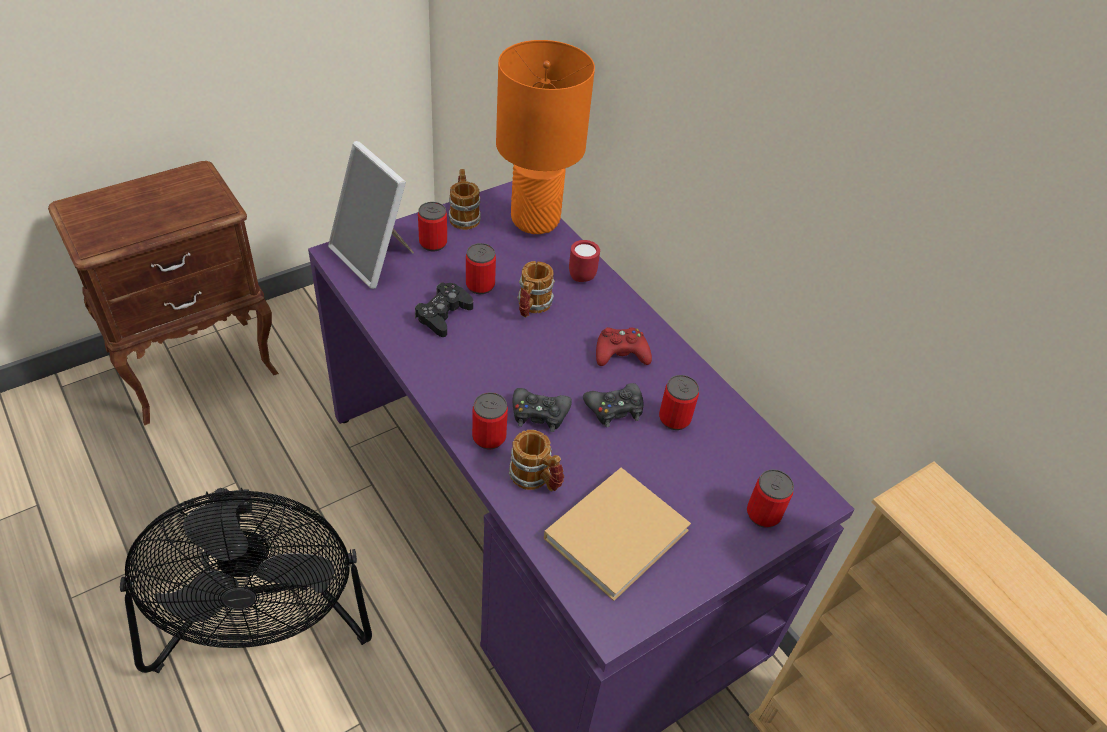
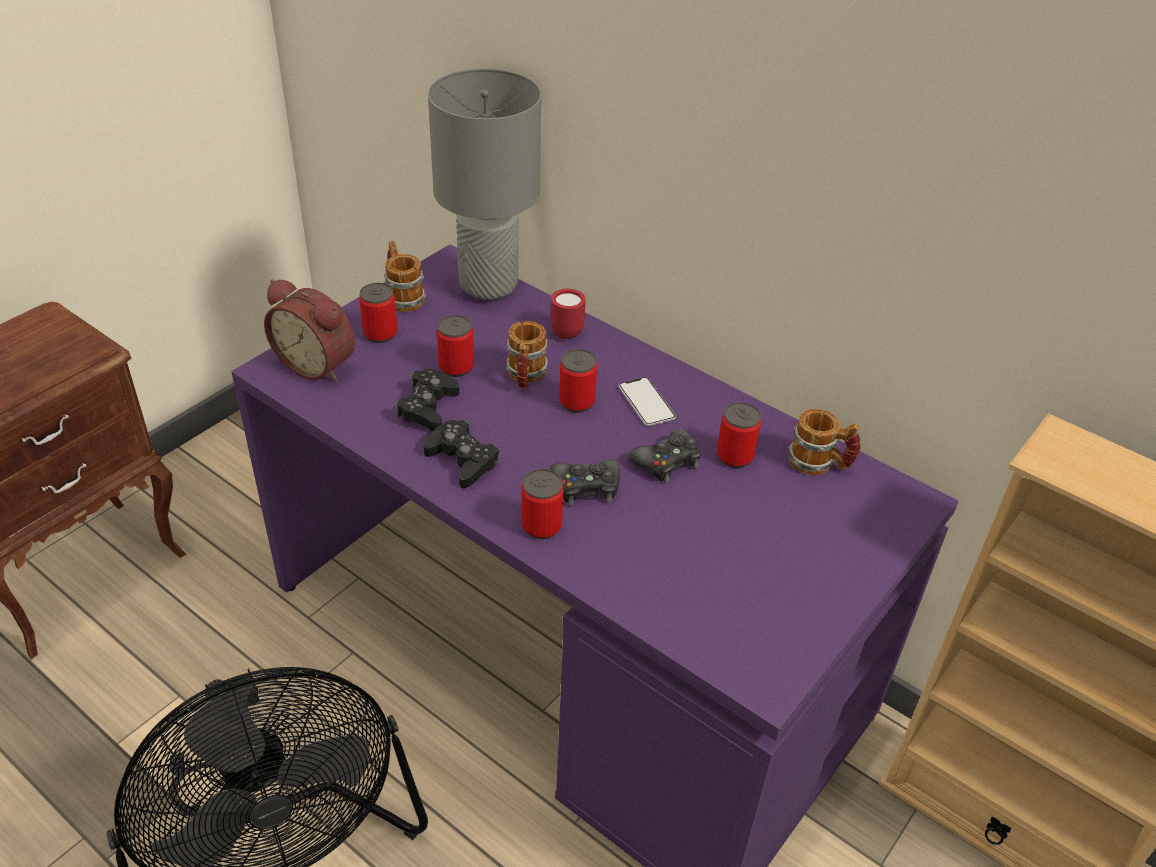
camera: 15 degrees left, 5 degrees down
(375, 258) = (318, 364): picture frame -> alarm clock
(451, 365) = (462, 460): none -> black game controller
(534, 224) = (488, 289): orange table lamp -> grey table lamp
(536, 479) = (614, 556): mug -> mug (819, 464)
(619, 532) = (730, 588): beige book -> none
(621, 353) = (646, 403): red game controller -> phone
(763, 514) = (871, 529): can -> can (576, 402)

